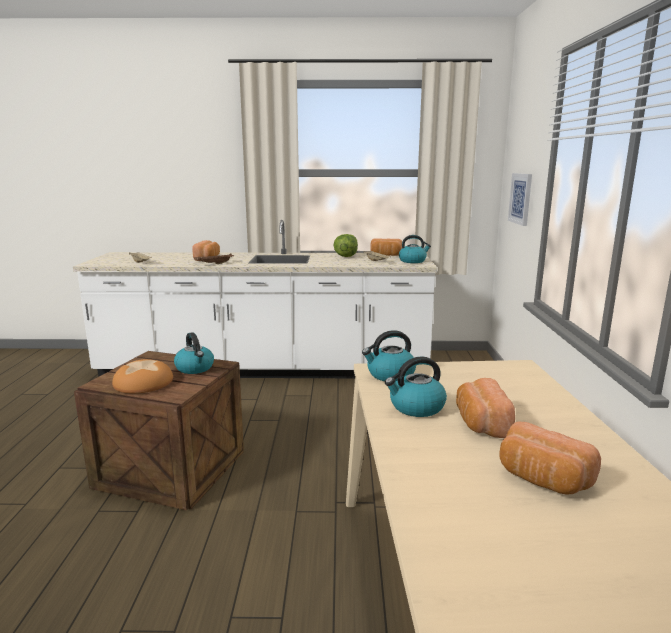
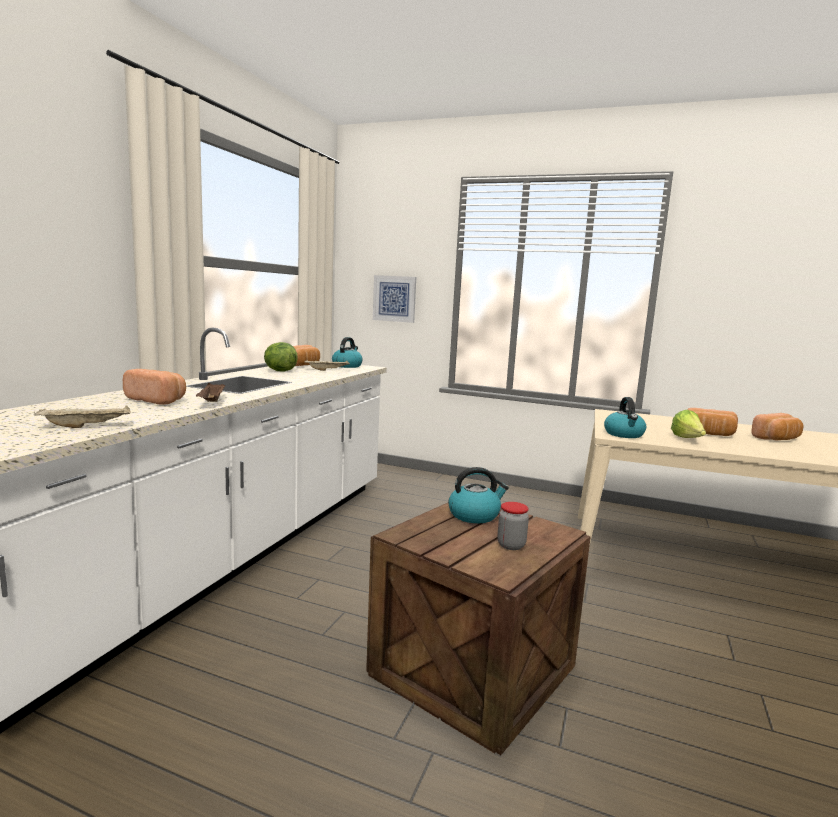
camera: 70 degrees left, 5 degrees down
(144, 382) = (511, 545): bread -> jar
(416, 407) = (688, 439): kettle -> lettuce

